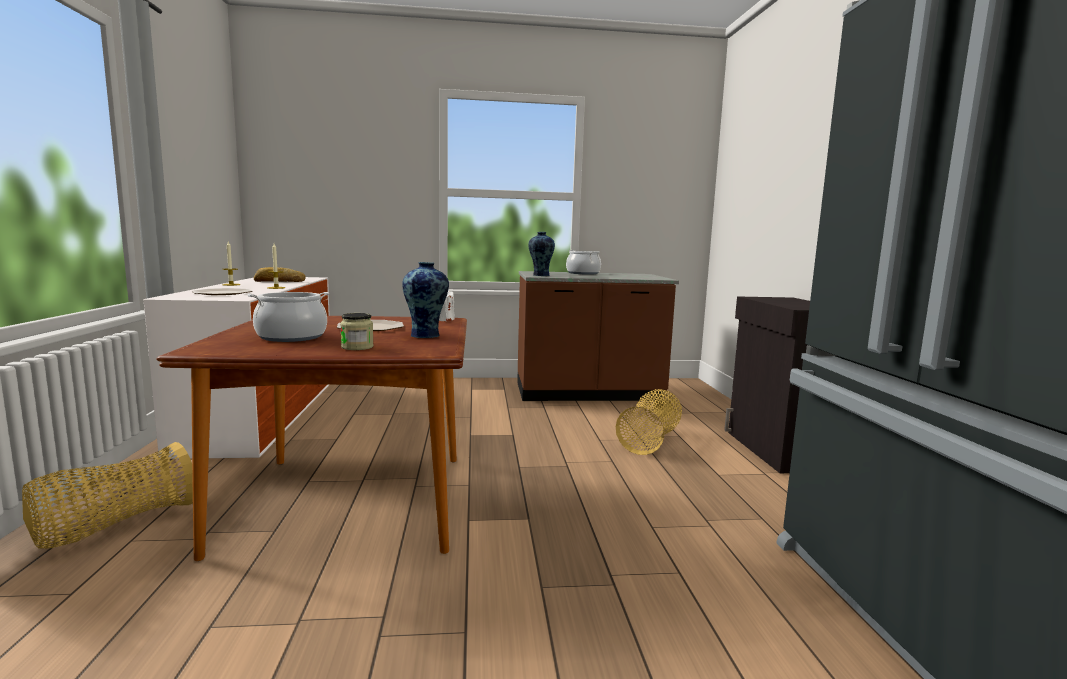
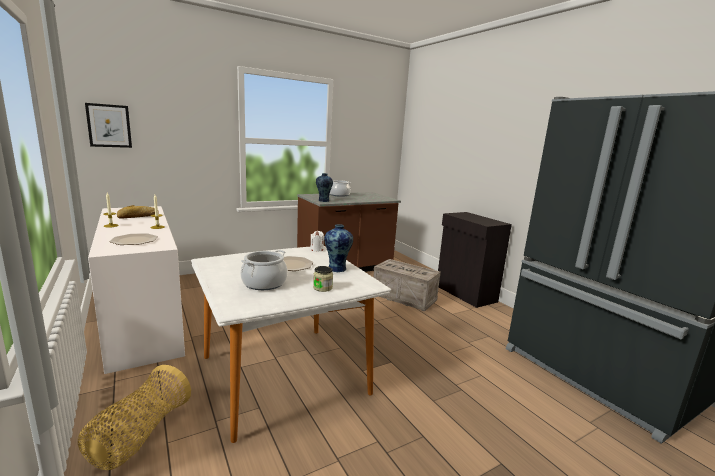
camera: 25 degrees left, 5 degrees up
(279, 175) = (109, 126): none -> picture
(351, 501) = (285, 375): brown dining table -> white dining table
(650, 440) = (405, 297): basket -> crate

